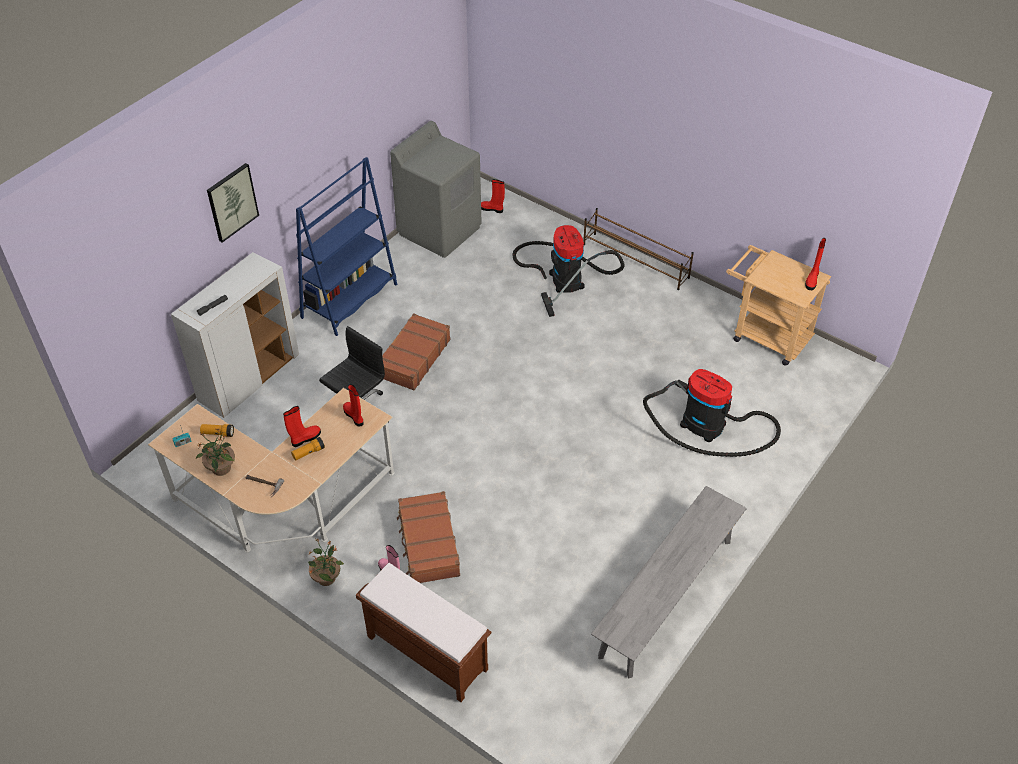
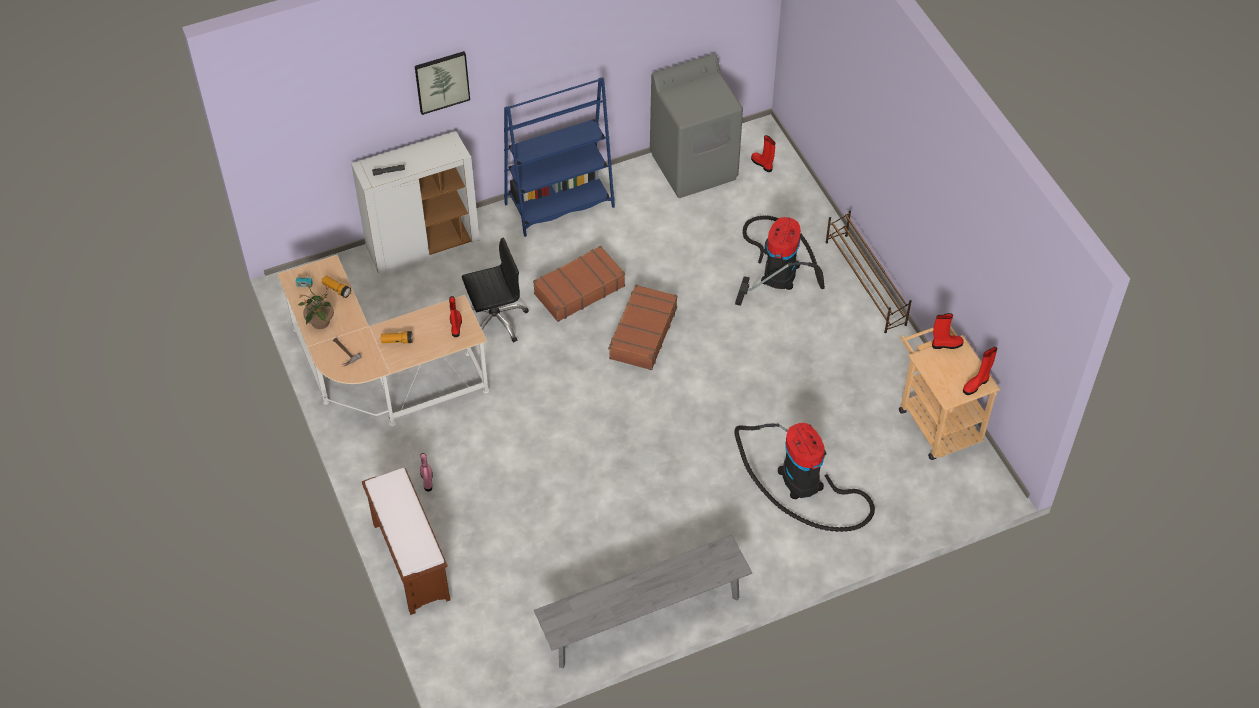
camera: 30 degrees right, 5 degrees up
(305, 438) = (402, 327): red boot -> red boot (946, 344)
(327, 577) = (373, 457): potted plant -> none
(428, 544) = (474, 470): brown suitcase -> brown suitcase (642, 333)

